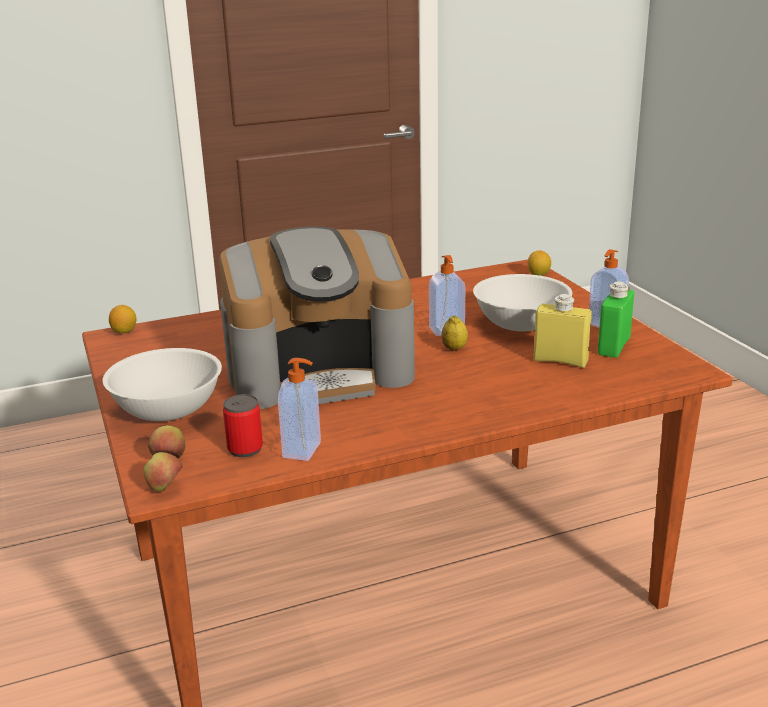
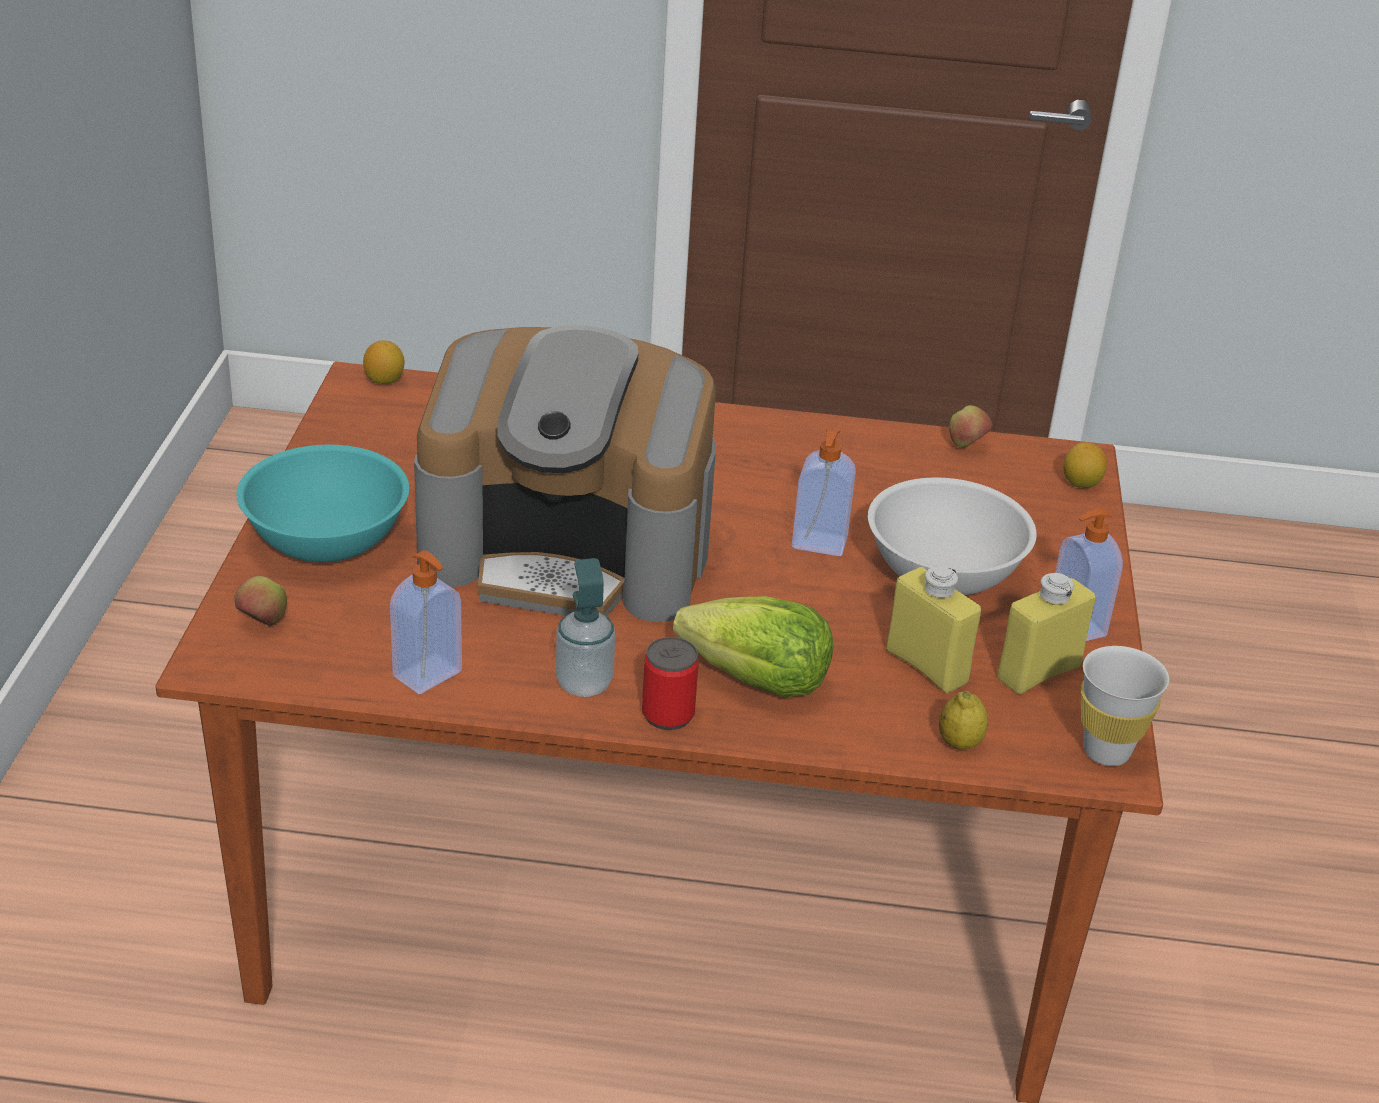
camera: 25 degrees right, 10 degrees up
(165, 488) = (223, 663): apple -> apple (967, 446)
(168, 410) = (327, 541): white bowl -> turquoise bowl
(245, 449) = (362, 643): can -> can (668, 715)
(397, 424) = (584, 684): none -> soap dispenser
(454, 349) = (794, 582): lemon -> lemon (959, 743)
(487, 393) = (757, 682): none -> lettuce
(613, 347) = (1038, 672): green bottle -> yellow bottle
(683, 366) = (1106, 752): none -> white cup

